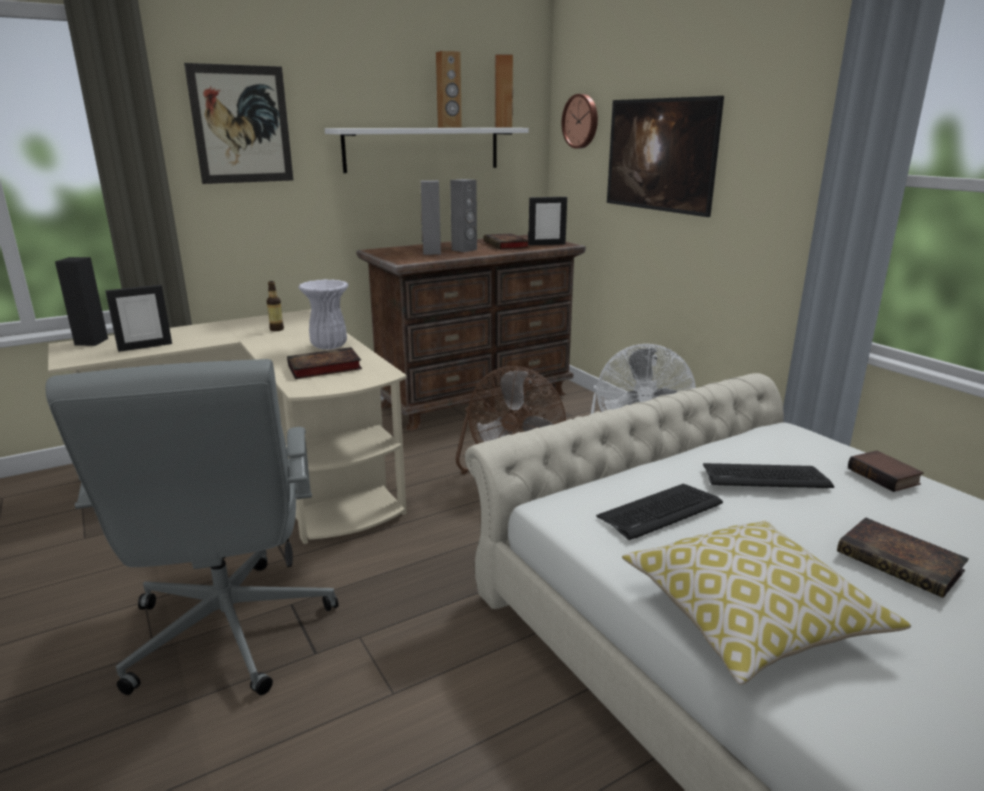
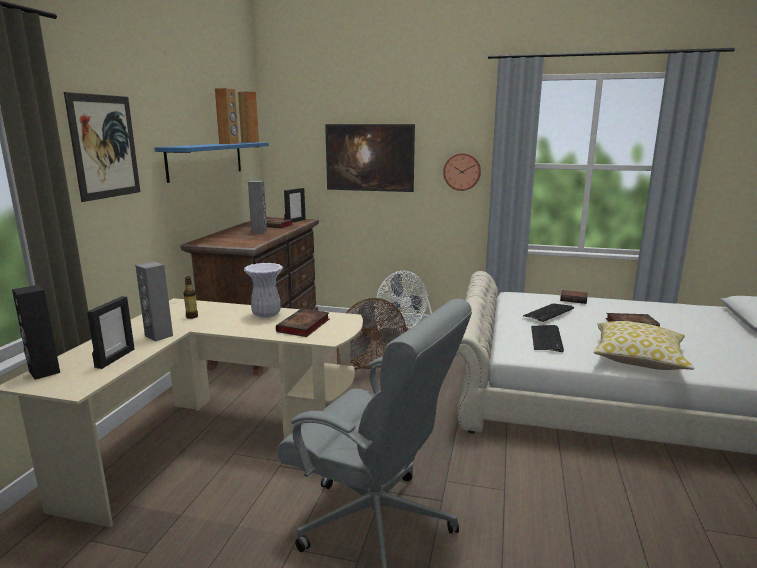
camera: 45 degrees left, 5 degrees down
(423, 149) = (206, 160): white shelf -> blue shelf
(431, 252) = (245, 237): grey speaker -> grey speaker (158, 336)
(581, 121) = (294, 137): wall clock -> wall clock (462, 171)

